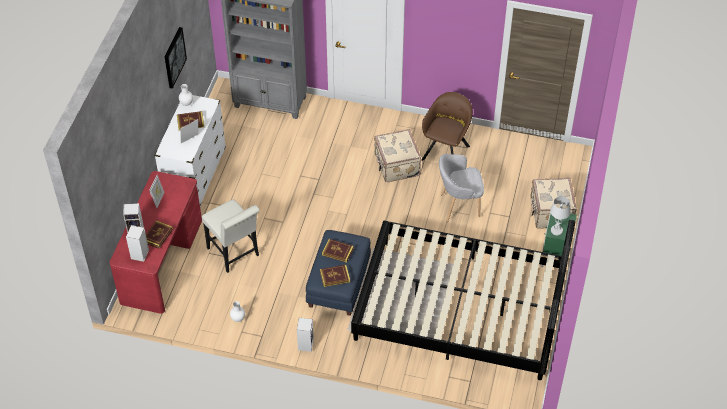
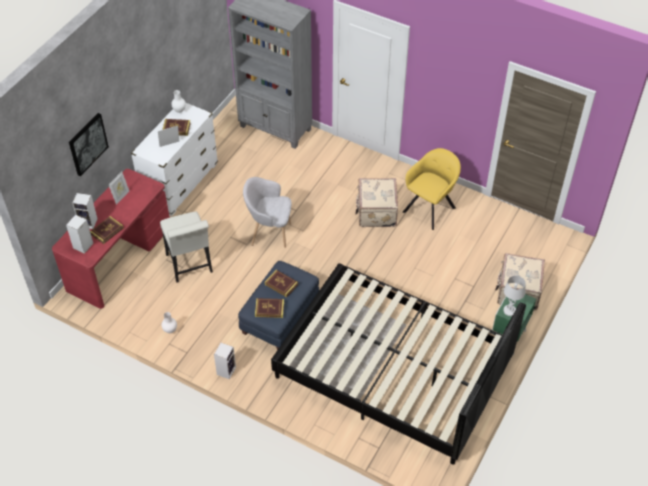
camera: 15 degrees right, 0 degrees up
(174, 57) = (171, 62): picture -> picture (87, 144)
(446, 151) = (430, 208): brown armchair -> yellow armchair
(458, 206) = (424, 265): grey armchair -> grey armchair (269, 233)

